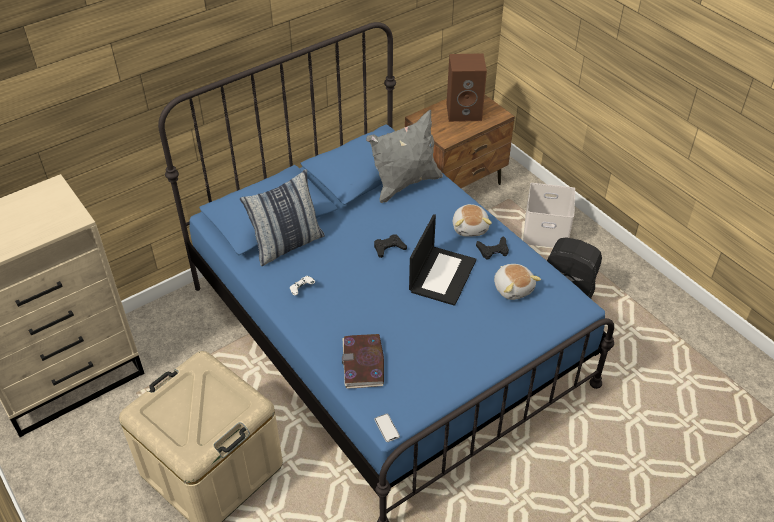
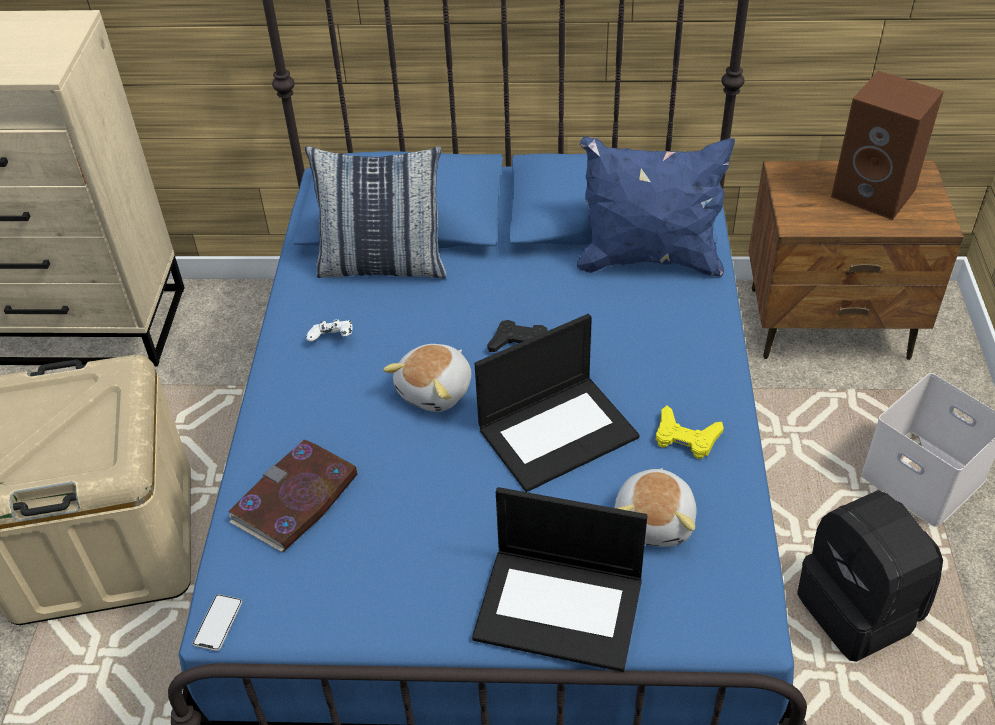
camera: 40 degrees right, 0 degrees up
(405, 184) = (649, 259): grey pillow -> blue pillow
(470, 227) = (685, 380): plush toy -> plush toy (436, 390)
(493, 250) = (686, 438): black game controller -> yellow game controller
(512, 339) = (561, 607): none -> laptop

